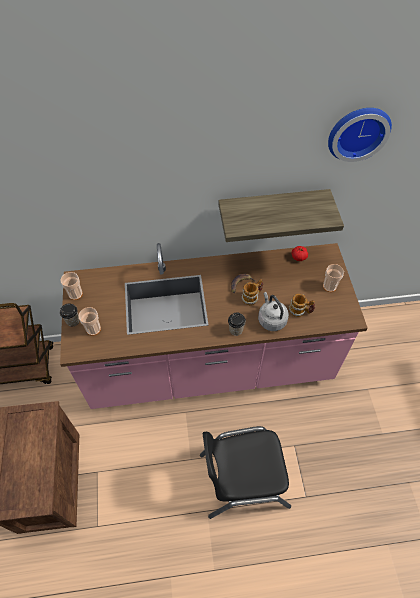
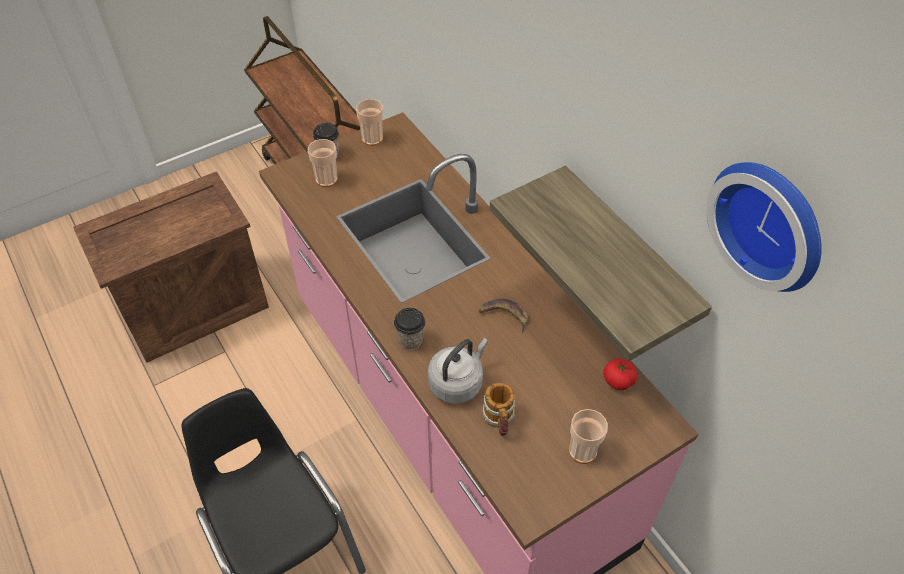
camera: 65 degrees right, 5 degrees down
(252, 297) = (488, 340): mug -> none

